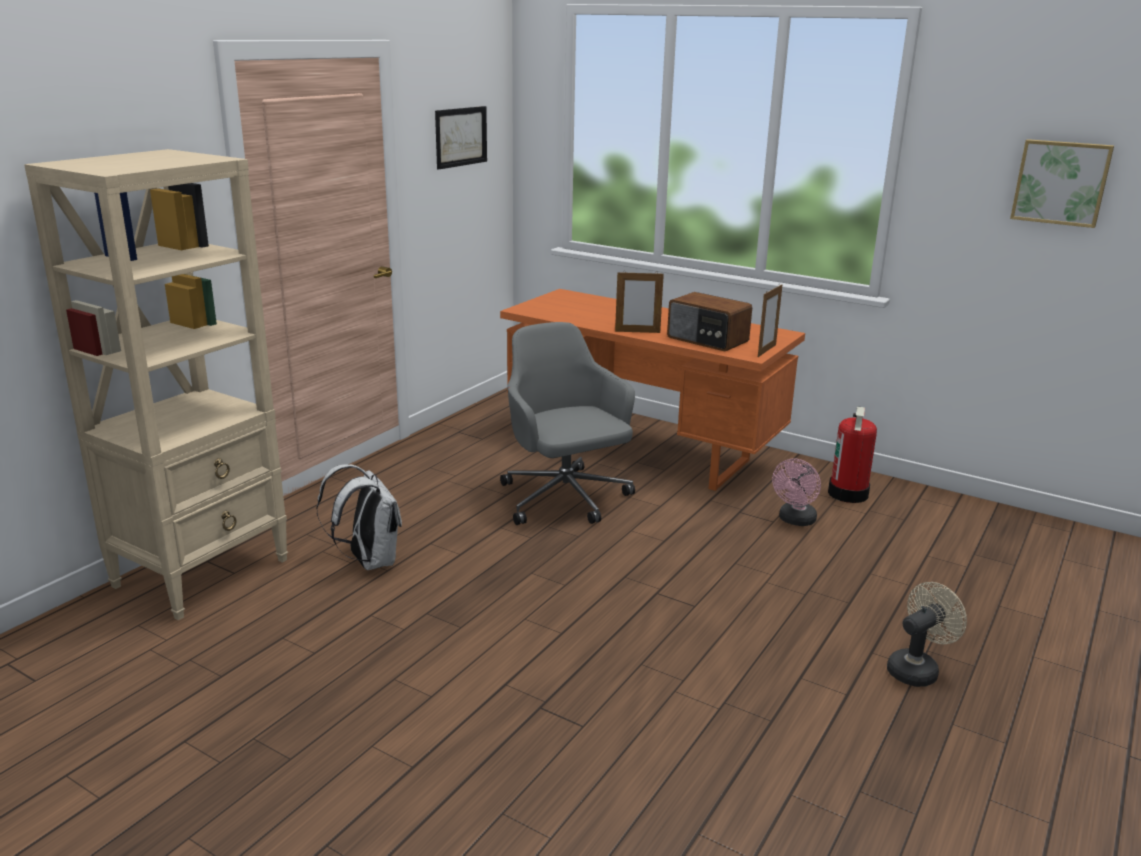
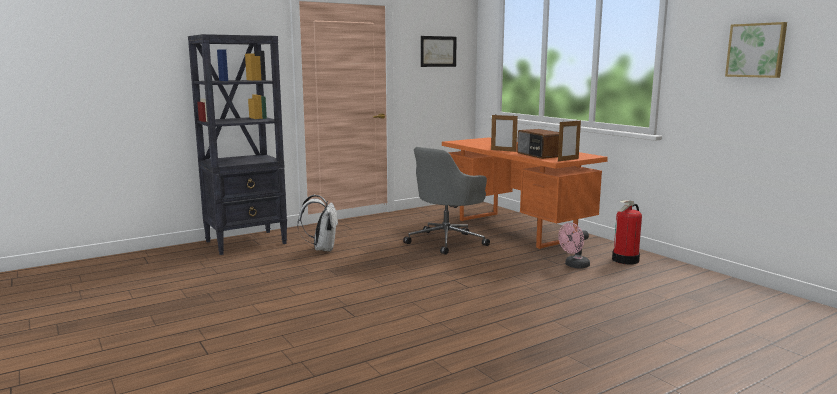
camera: 25 degrees right, 10 degrees down
(203, 572) = (247, 242): beige bookcase -> black bookcase
(565, 499) = (447, 241): grey office chair -> grey office chair turned 135 degrees counterclockwise
(917, 669) = (573, 331): beige fan -> none

